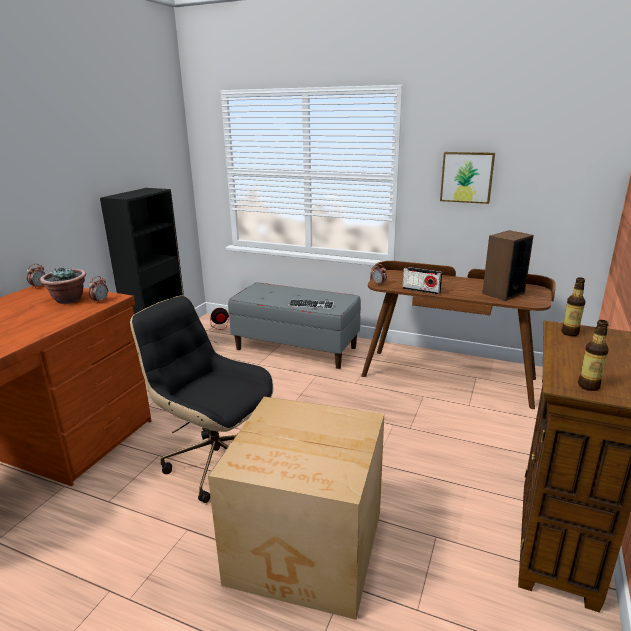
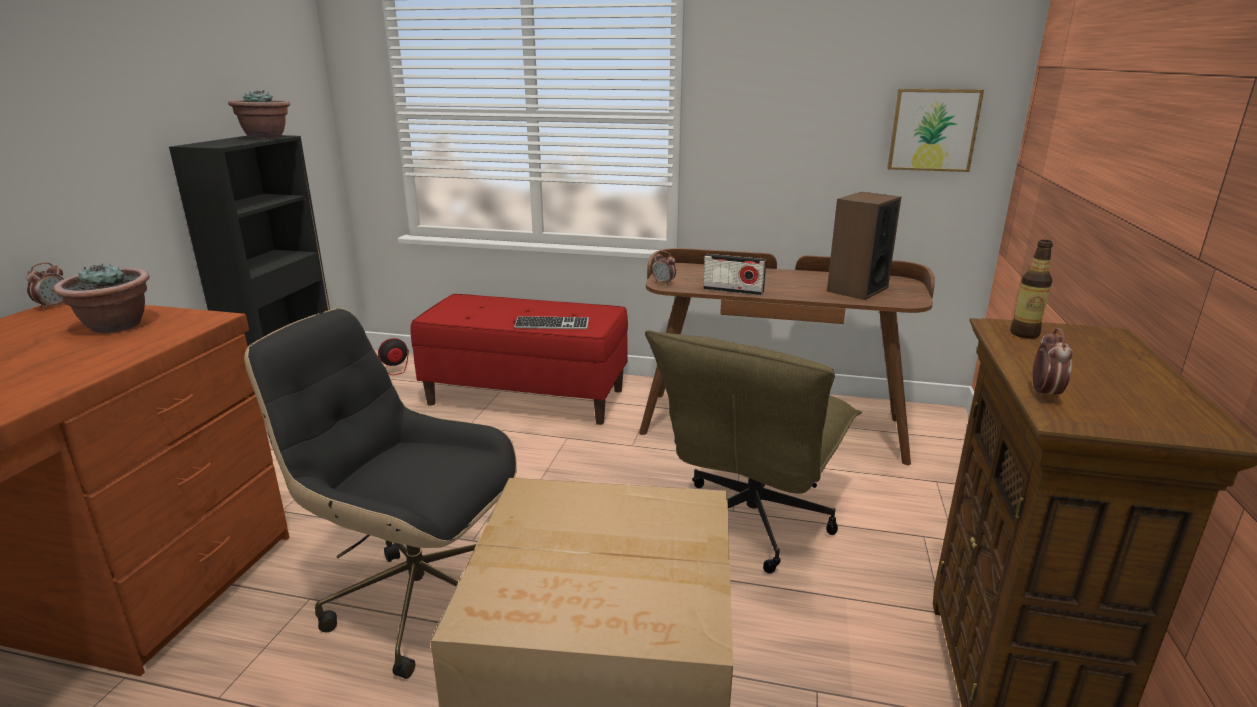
camera: 10 degrees left, 0 degrees up
(100, 301) = (180, 325): alarm clock -> alarm clock (1044, 394)
(151, 190) = (266, 137): none -> potted plant
(296, 348) = (527, 396): grey bench -> red bench
(421, 434) = (753, 519): none -> beige office chair
(467, 177) = (788, 113): picture -> picture (933, 130)
(588, 386) = (1108, 415): bottle -> none

